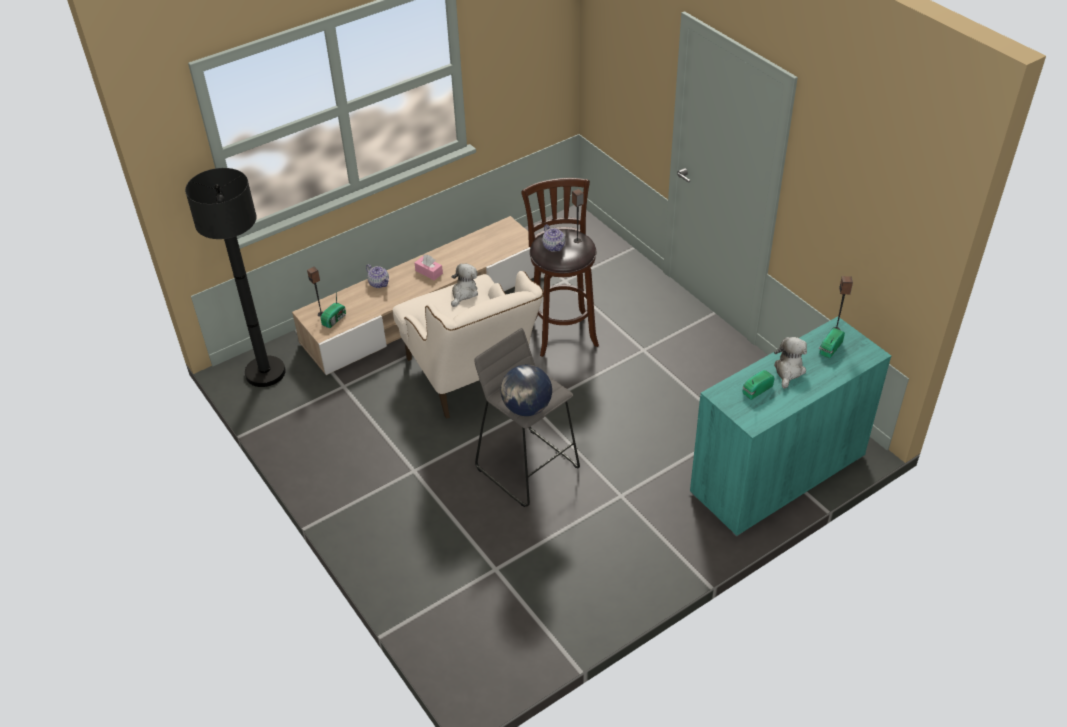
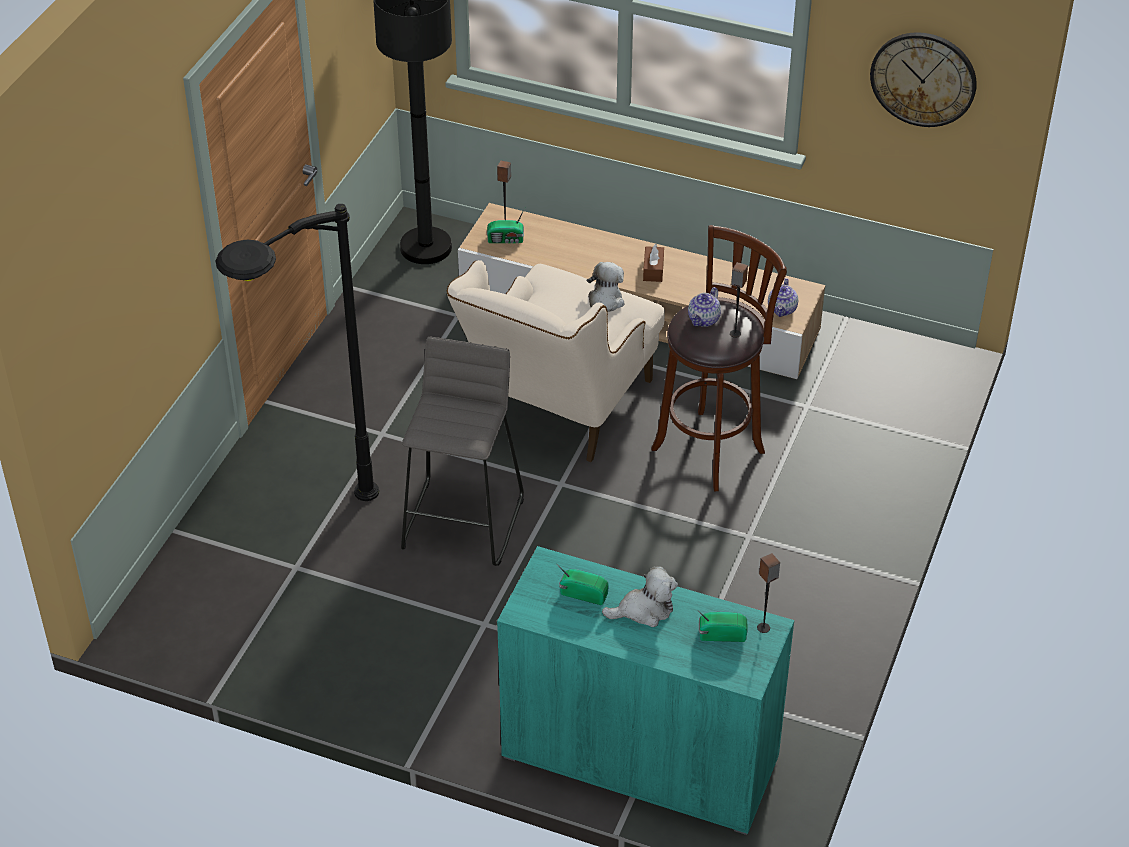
camera: 55 degrees right, 0 degrees up
(379, 283) = (596, 242): teapot -> teapot (782, 309)
(429, 272) = (653, 270): pink tissue box -> brown tissue box
(464, 293) = (604, 303): plush toy -> plush toy turned 60 degrees counterclockwise
(472, 549) = (308, 535): none -> black floor lamp
(526, 408) = (428, 429): globe -> none
(529, 46) = (923, 78): none -> wall clock

